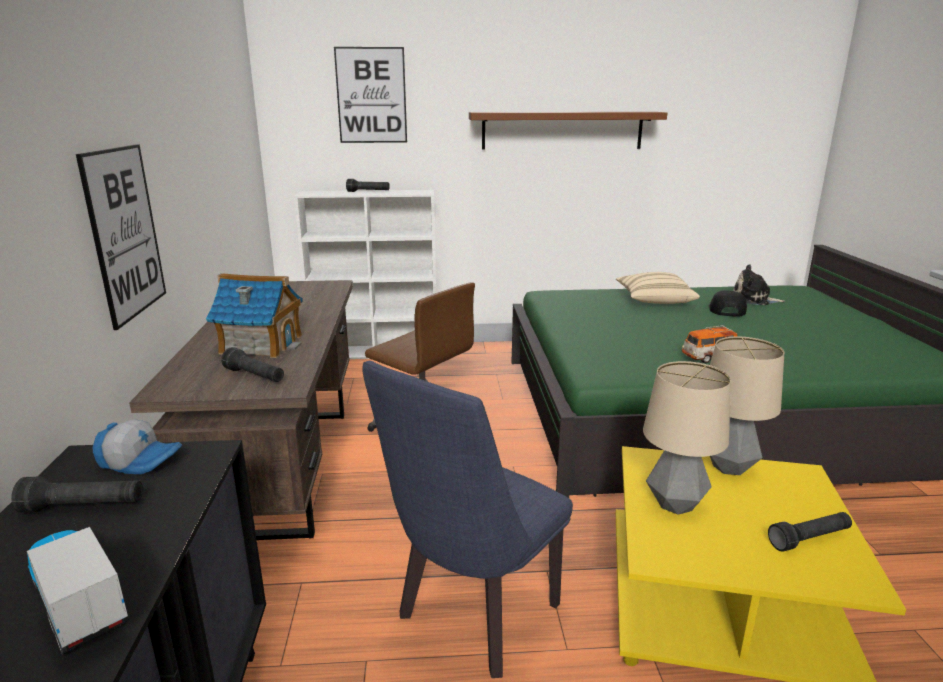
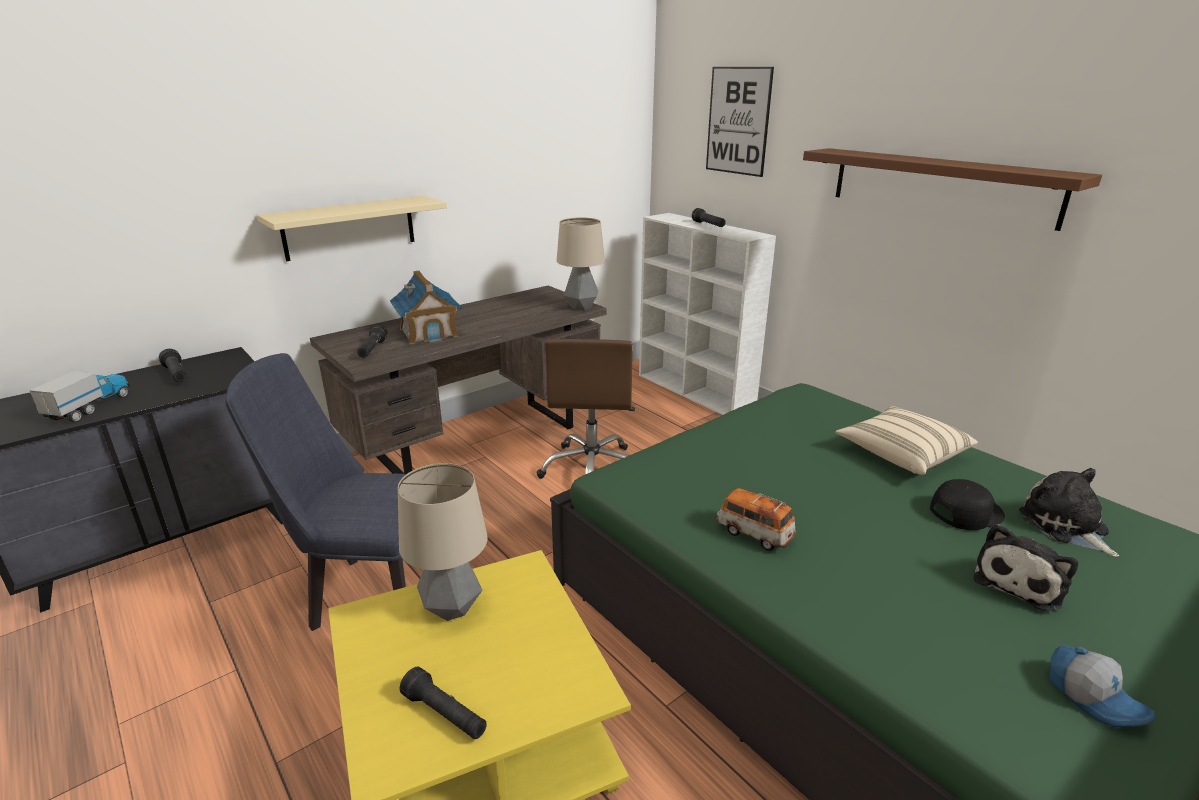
camera: 55 degrees right, 5 degrees up
(125, 233) = (349, 227): picture -> beige shelf
(140, 460) = (231, 366): cap -> cap (1094, 697)
(728, 467) = (556, 628): table lamp -> table lamp (580, 307)
(794, 322) = (1020, 581): none -> plush toy

